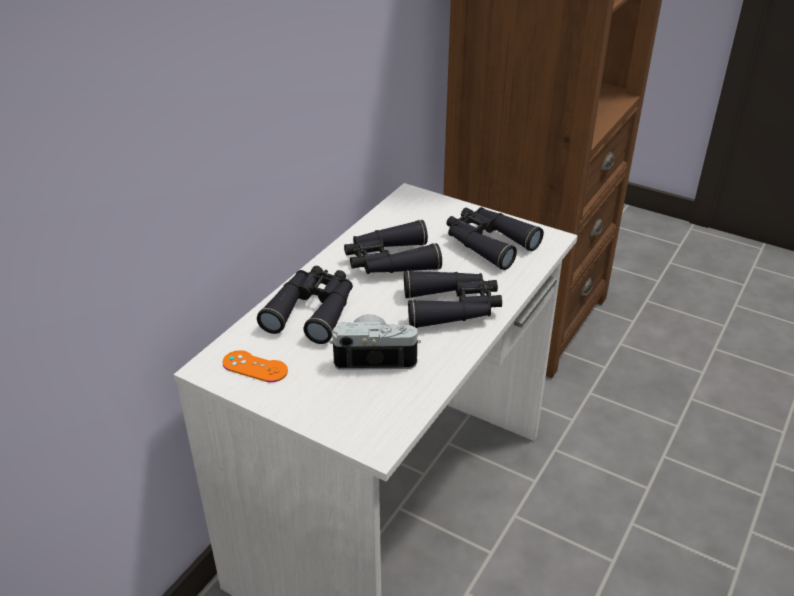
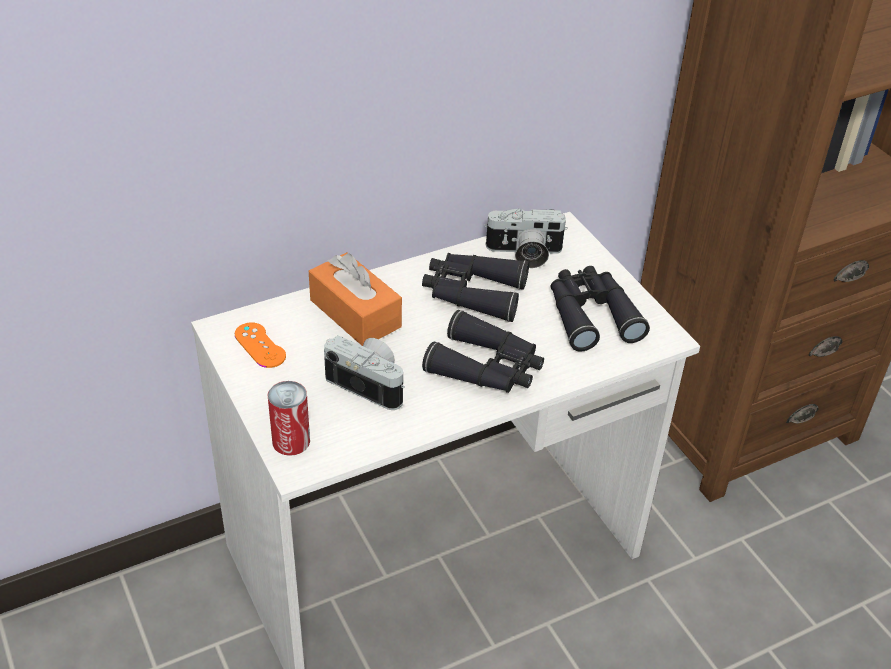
camera: 30 degrees right, 5 degrees up
(312, 311) = (355, 313): black binoculars -> orange tissue box
(353, 428) = (291, 441): none -> can
(400, 221) = (524, 254): none -> camera

